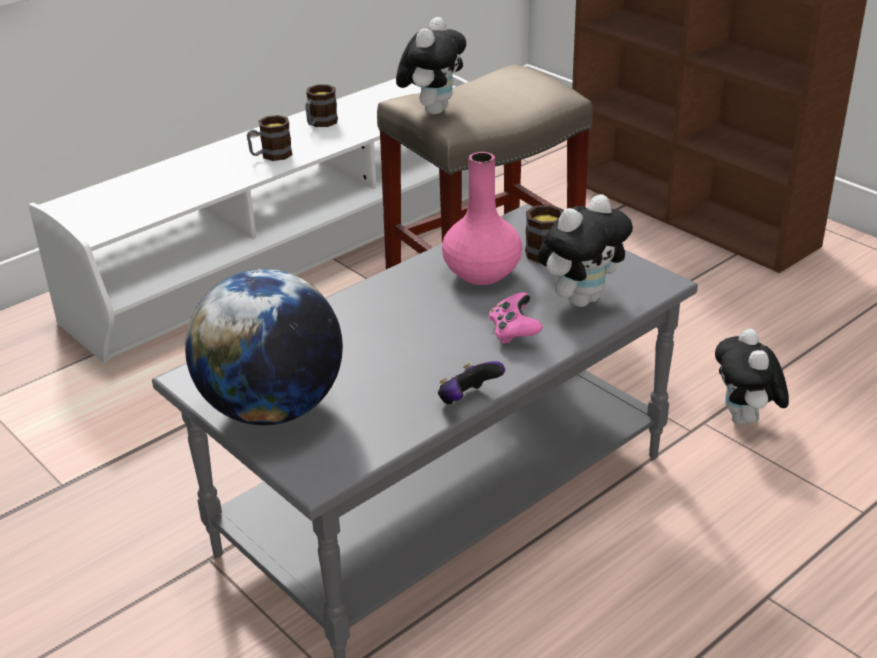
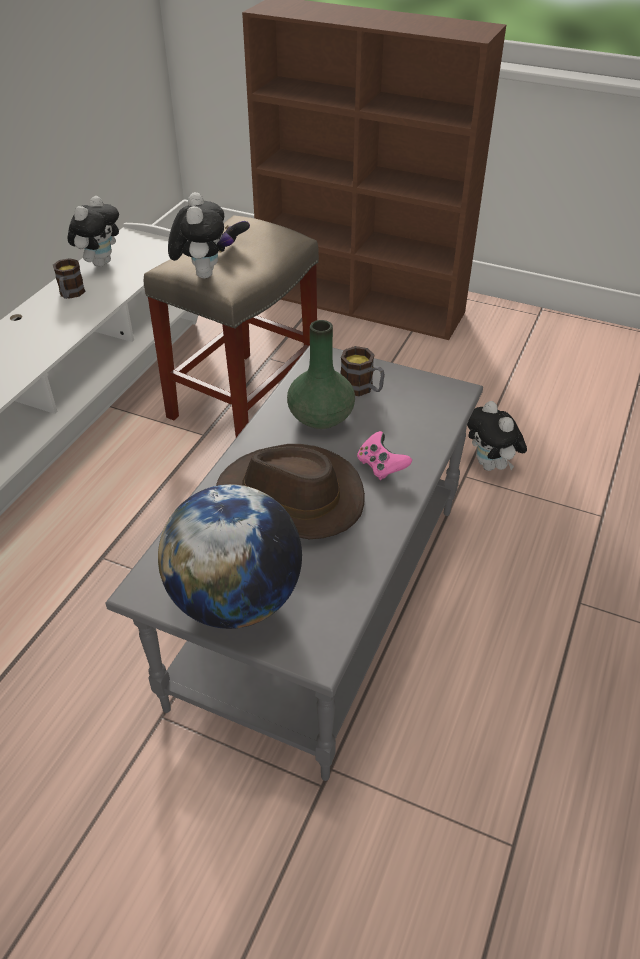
camera: 25 degrees left, 10 degrees up
(271, 155) = (46, 335): mug -> none
(393, 337) = (290, 498): none -> brown hat
(467, 400) = (388, 541): game controller -> game controller (231, 248)
(482, 273) = (321, 417): pink vase -> green vase
(581, 299) = (411, 421): plush toy -> plush toy (100, 262)

